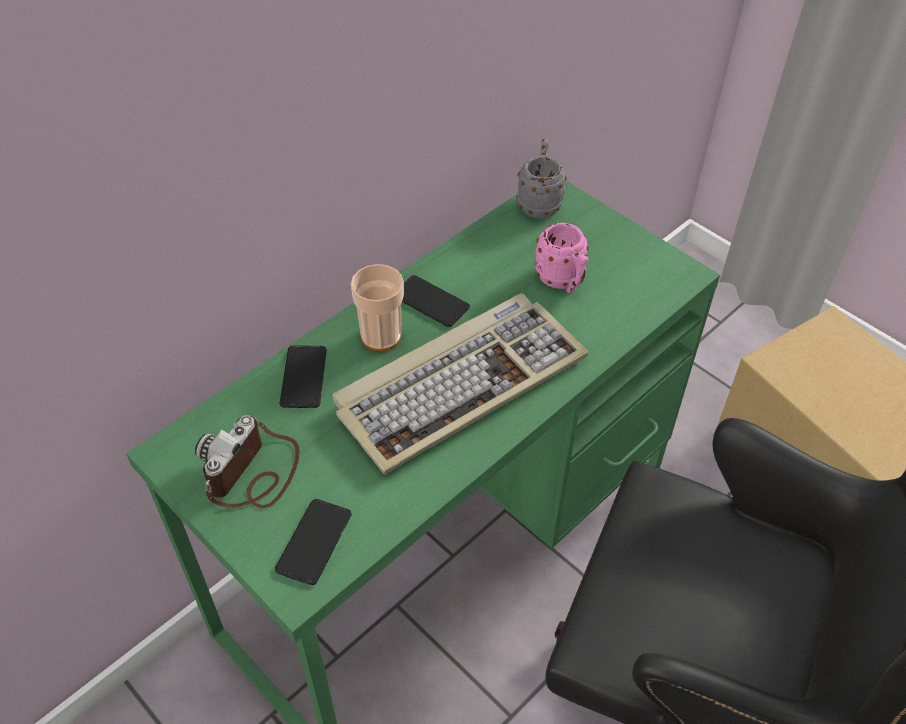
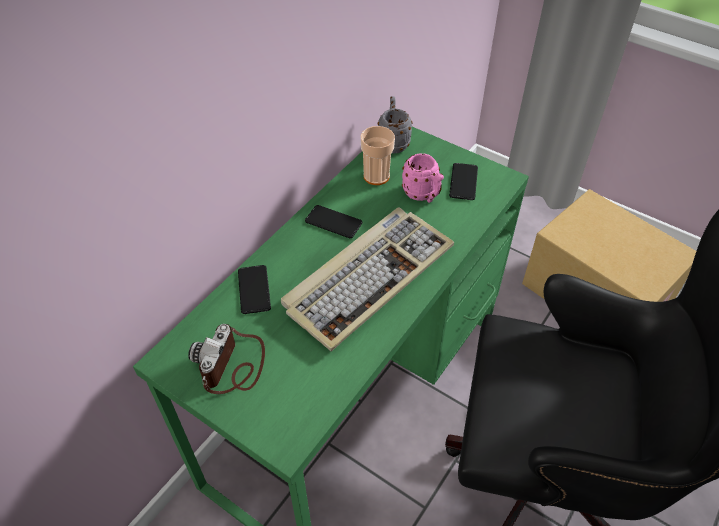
camera: 10 degrees left, 0 degrees up
(314, 542) = (290, 409): phone -> phone (463, 182)
(381, 336) = (303, 252): cup -> cup (376, 176)

